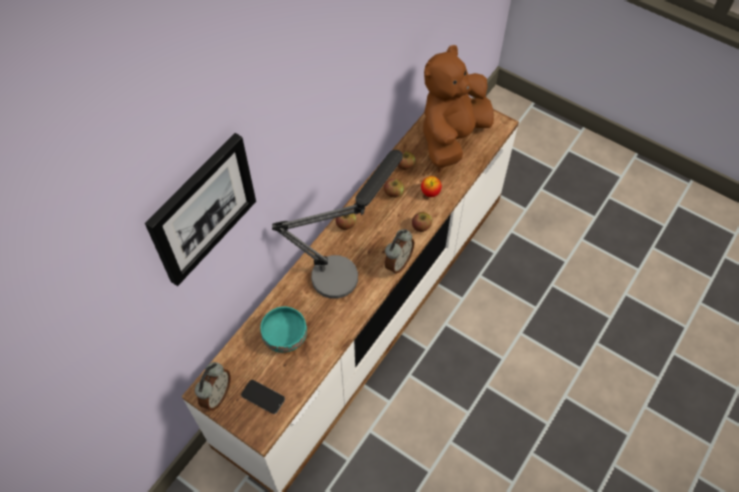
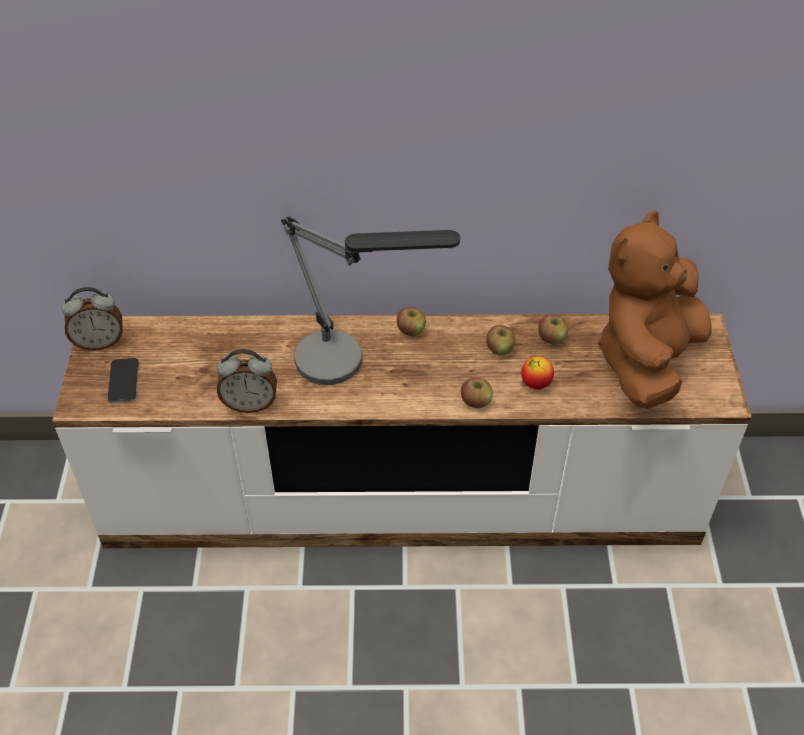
camera: 55 degrees right, 10 degrees down
(201, 209) = (163, 81): picture -> none
(285, 334) = (217, 357): turquoise bowl -> none
(397, 263) = (400, 406): alarm clock -> alarm clock (250, 404)
(452, 136) = (646, 360): brown plush toy -> brown plush toy turned 60 degrees counterclockwise

